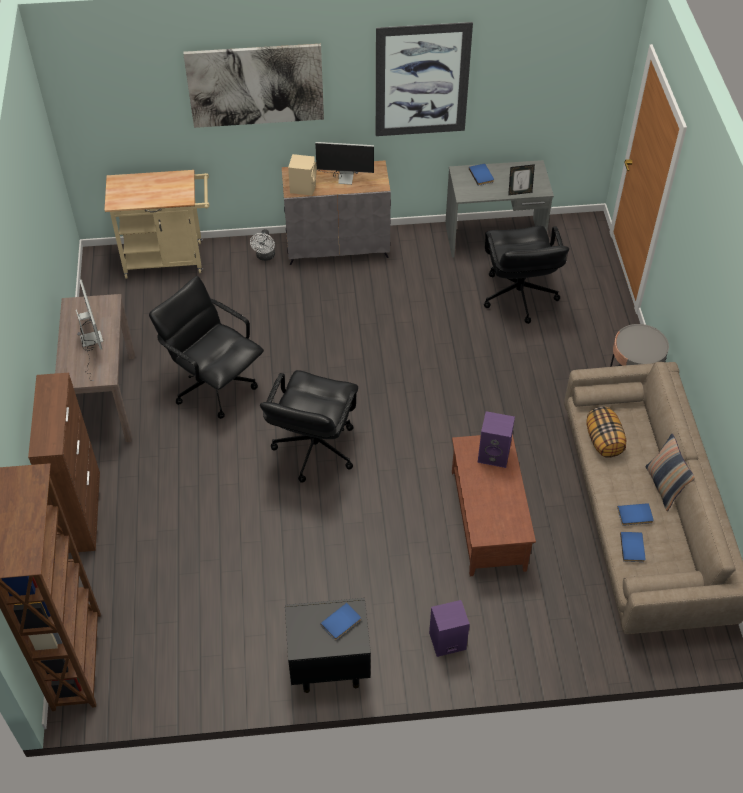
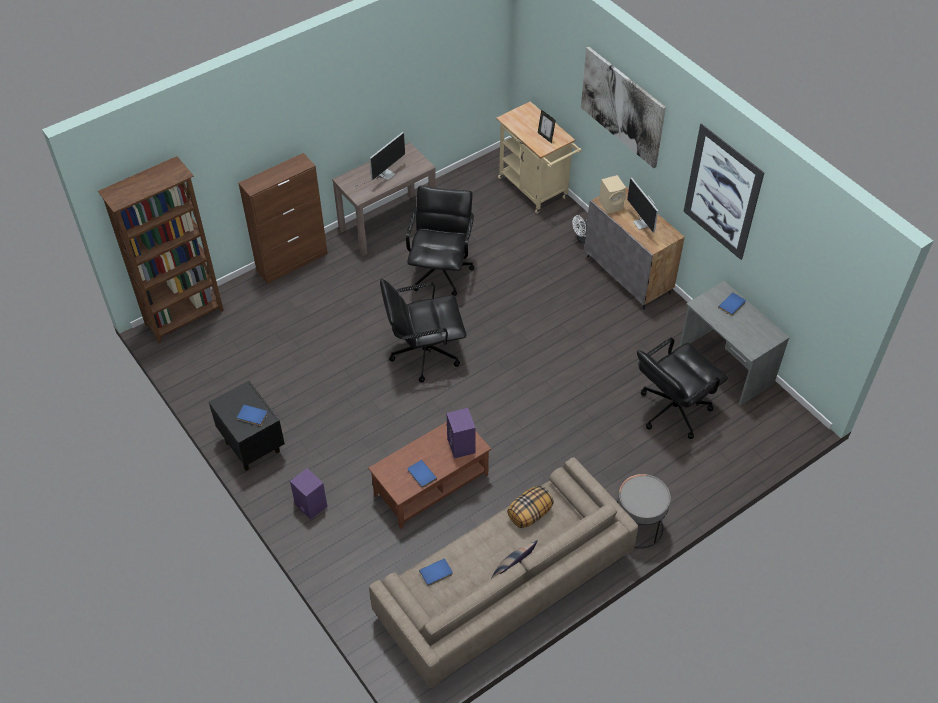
camera: 60 degrees right, 0 degrees up
(519, 192) = (734, 337): picture frame -> picture frame (545, 137)
(635, 516) = (468, 563): blue book -> blue book (421, 475)

